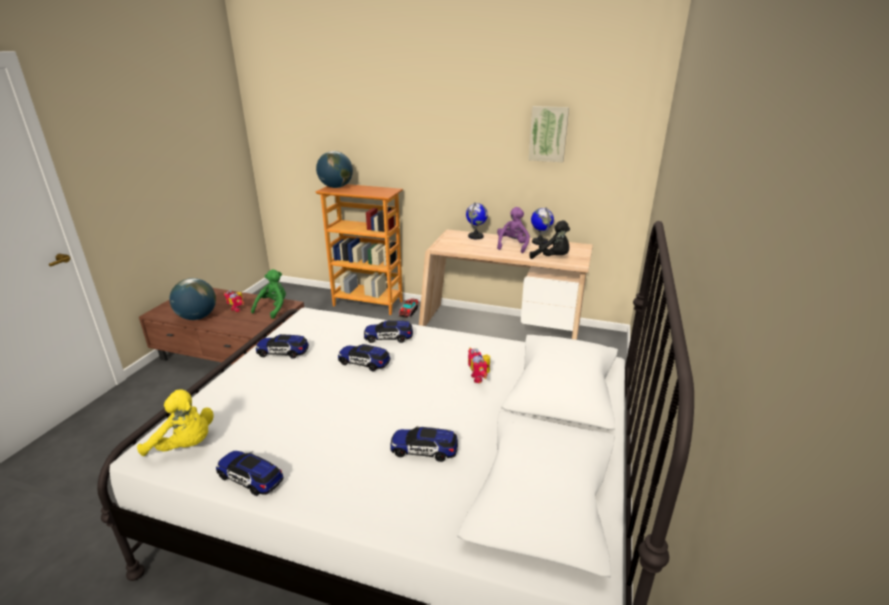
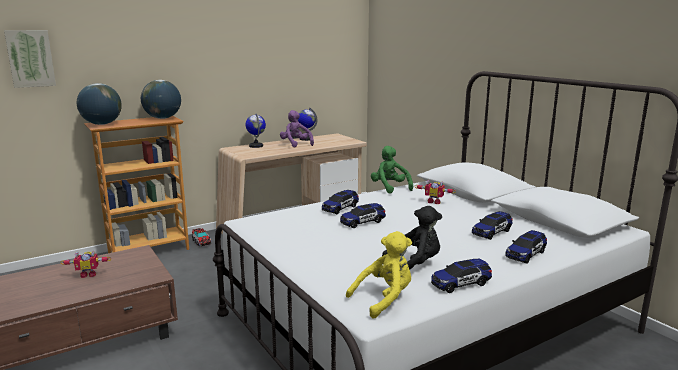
camera: 50 degrees left, 10 degrees down
(197, 317) = (55, 297): globe -> globe (163, 118)
(273, 308) = (131, 259): green plush toy -> green plush toy (390, 188)
(283, 352) = (295, 241): toy car -> toy car (525, 254)
(548, 134) = (296, 49): picture -> picture (30, 58)
(552, 258) = (336, 143): black plush toy -> black plush toy (415, 264)

